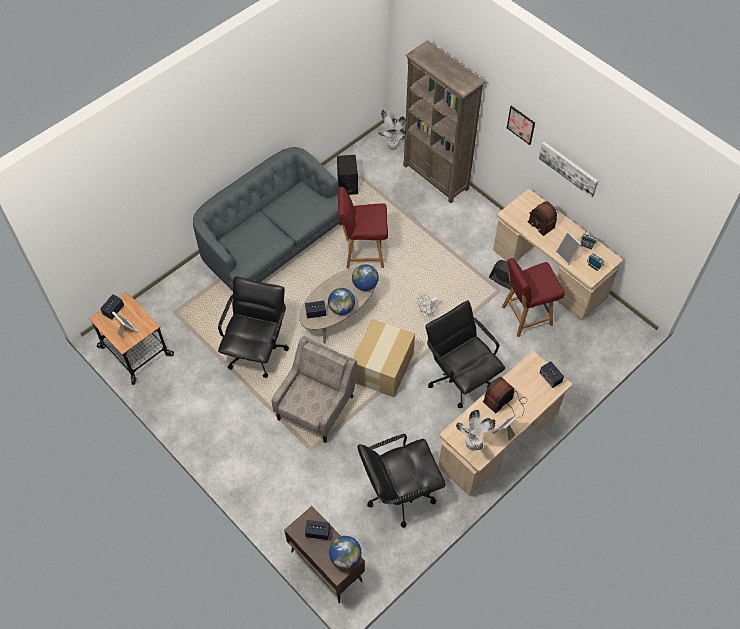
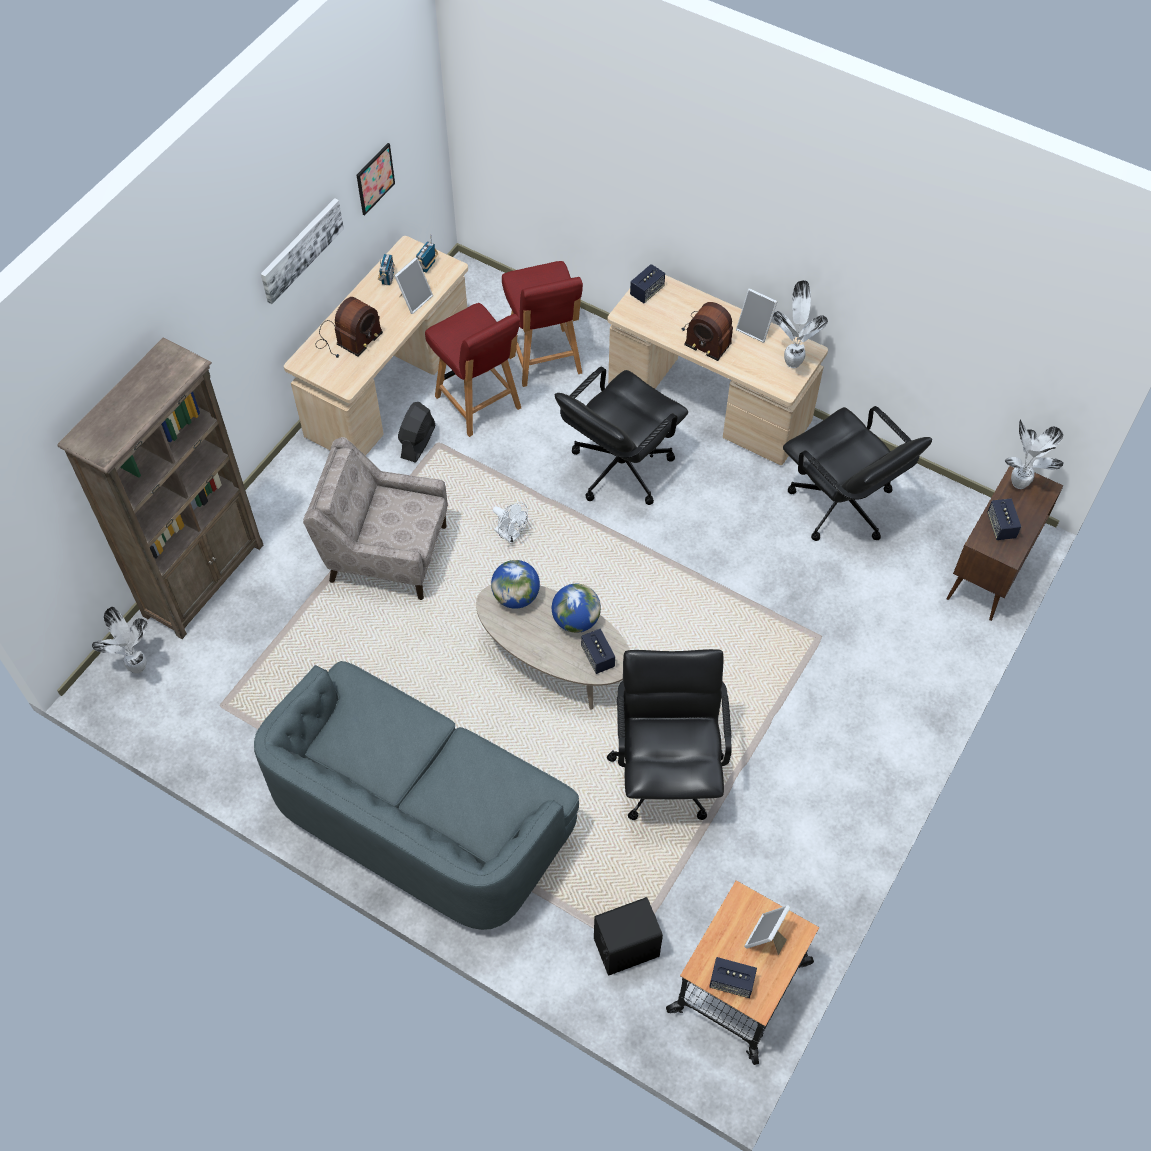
camera: 105 degrees left, 0 degrees up
(257, 350) = (667, 772): black office chair -> black office chair turned 90 degrees clockwise
(316, 407) = (742, 650): beige armchair -> beige armchair (387, 552)
(345, 557) = (1019, 484): globe -> potted plant
(347, 185) = (249, 723): black speaker -> black speaker (626, 948)
(363, 253) = (409, 657): red chair -> red chair (544, 359)
(382, 368) = (638, 575): cardboard box -> none
(521, 125) = (226, 309): picture -> picture (375, 178)

